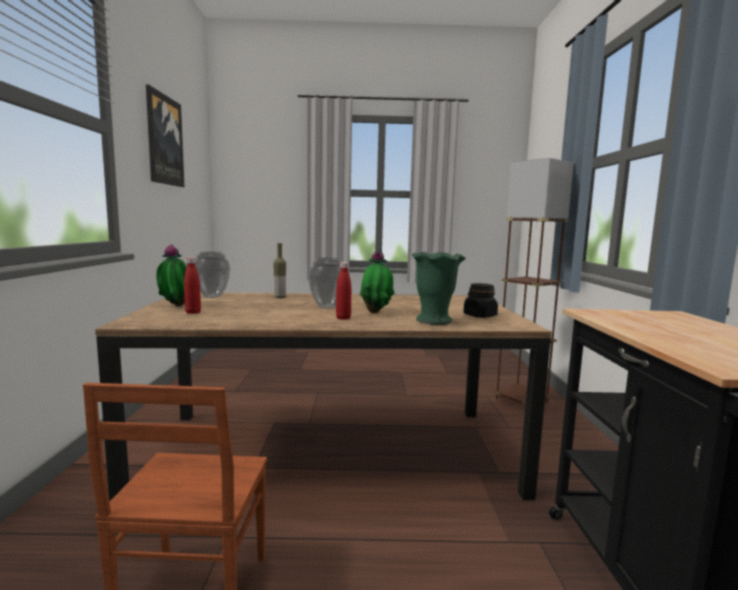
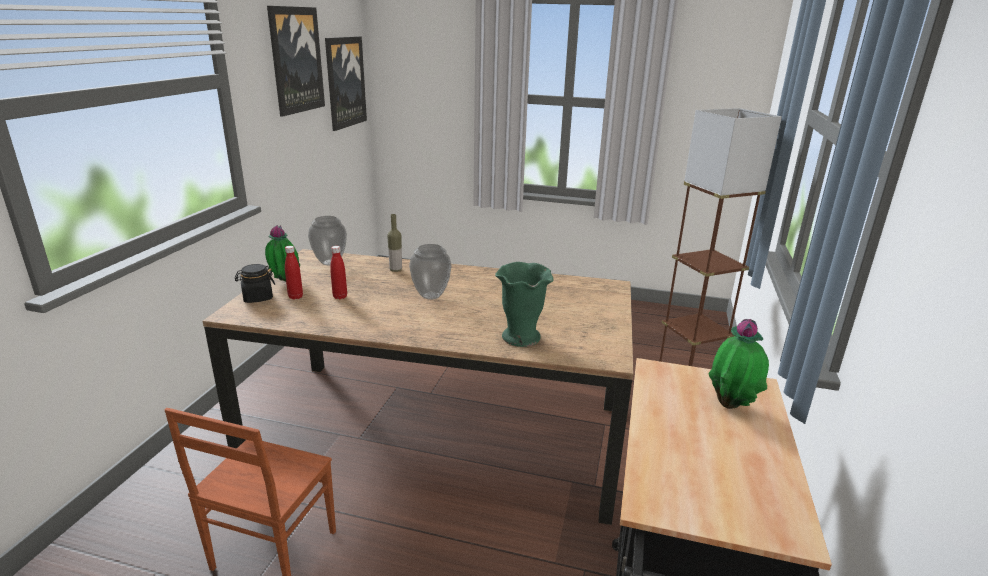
camera: 15 degrees right, 15 degrees up
(197, 175) = (345, 82): none -> picture
(343, 318) = (430, 322): red bottle -> red bottle (340, 297)
(376, 312) = (474, 312): potted plant -> potted plant (731, 405)
(480, 316) = (582, 331): black jar -> black jar (257, 298)

